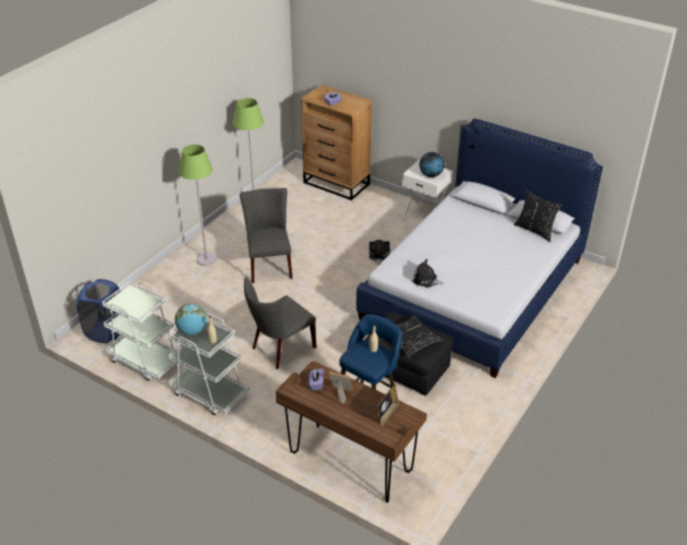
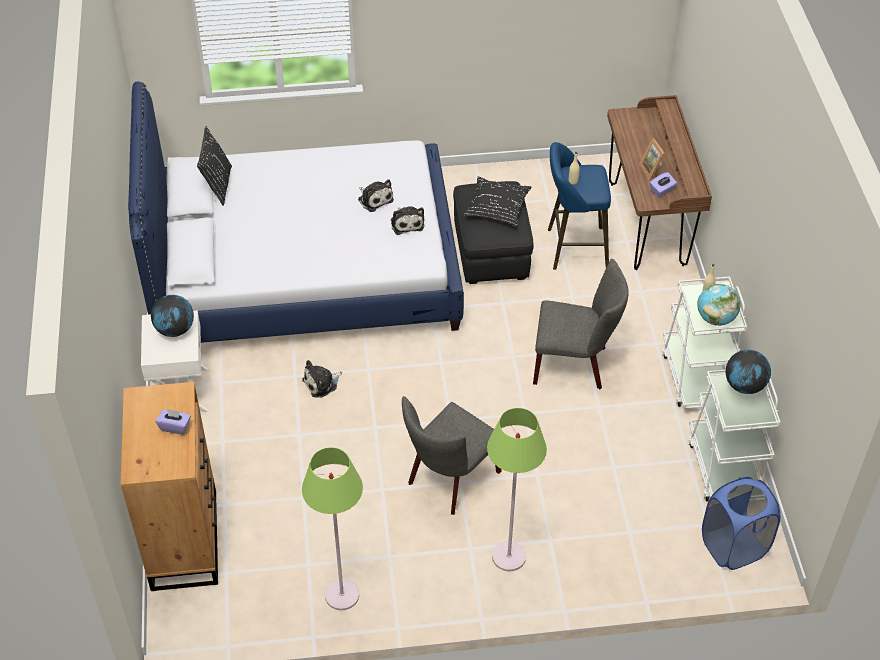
camera: 130 degrees left, 10 degrees up
(140, 310) = (744, 386): none -> globe
(387, 414) = (638, 130): picture frame -> none
(461, 279) = (374, 199): none -> plush toy

